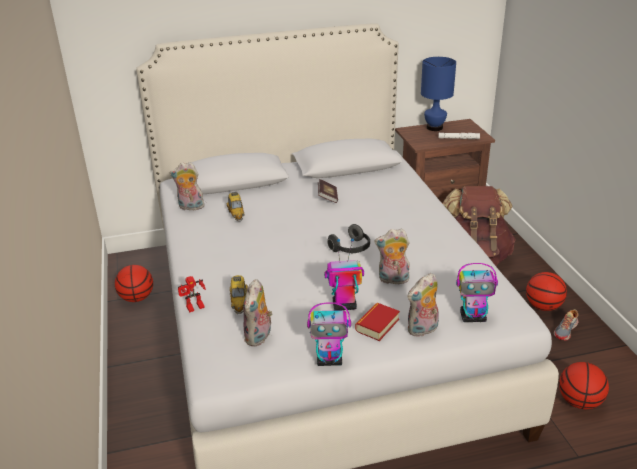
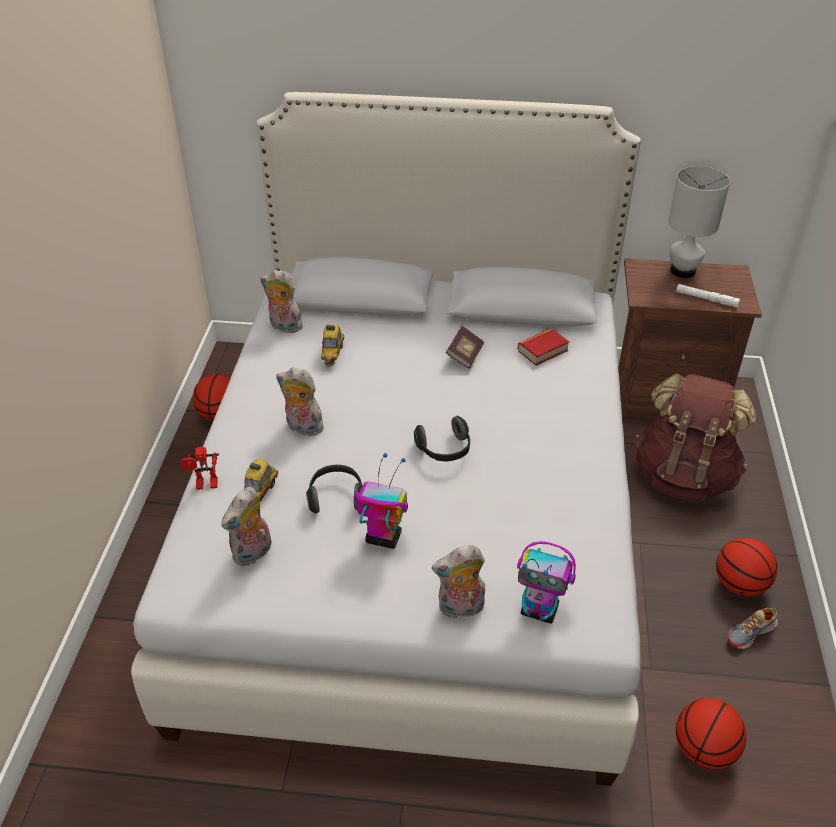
camera: 20 degrees right, 10 degrees up
(296, 290) = (336, 497): none -> headphones
(330, 360) = (318, 615): toy robot -> none
(377, 325) = (407, 581): book -> book (542, 350)
(393, 280) = (470, 516): plush toy -> plush toy (302, 428)
(435, 128) = (683, 271): blue table lamp -> white table lamp

